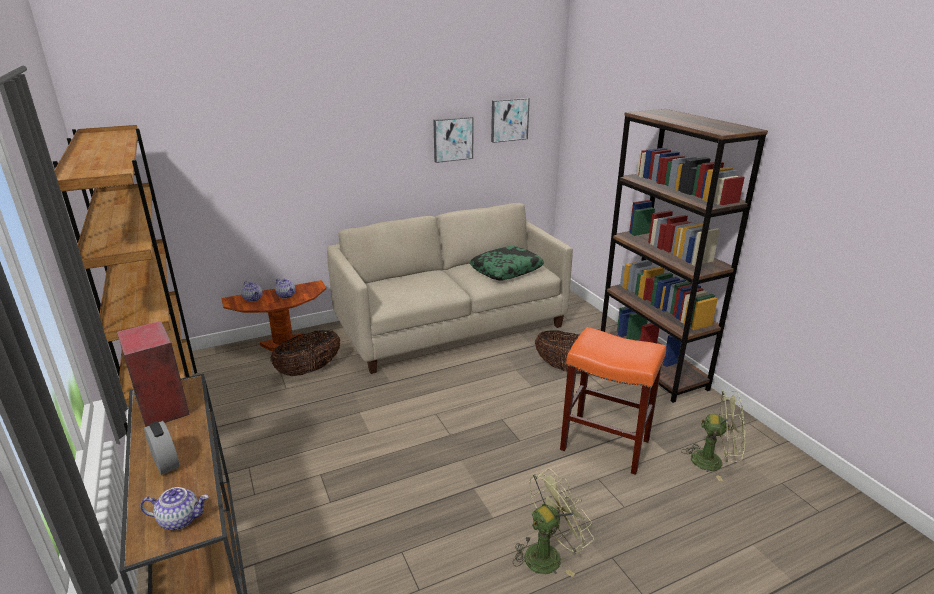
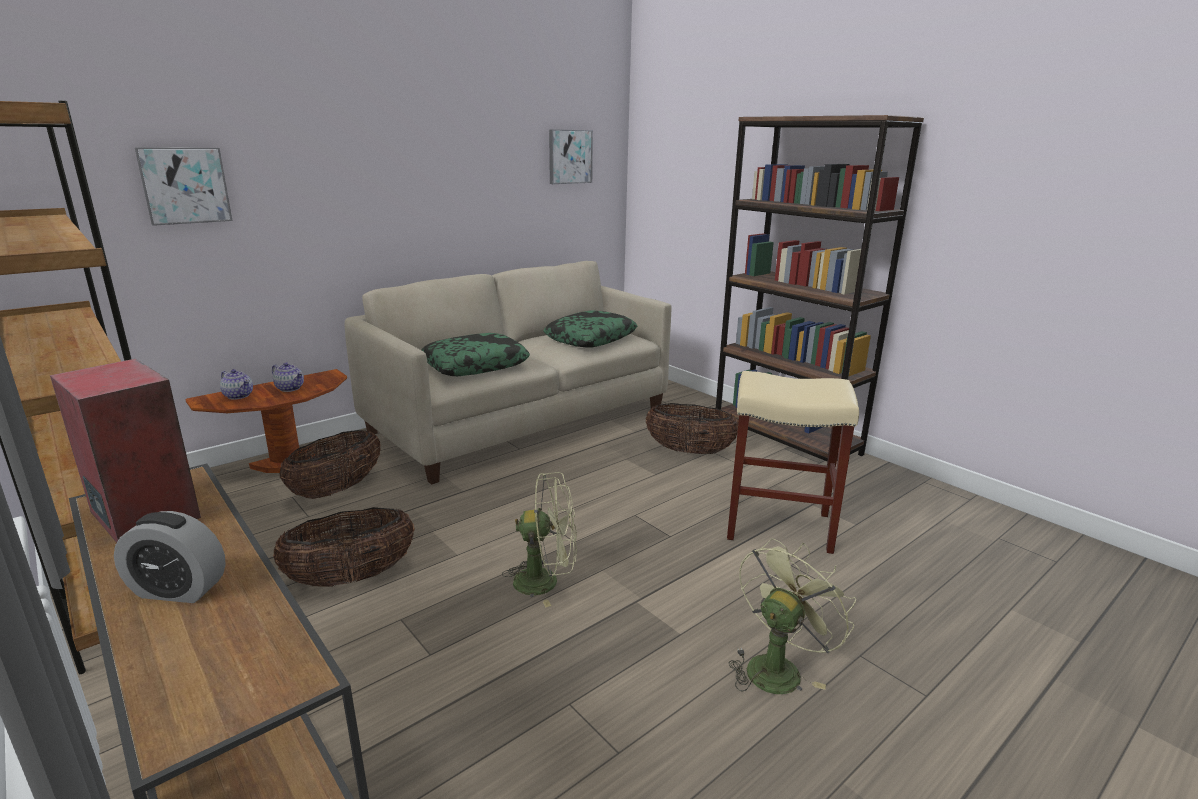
camera: 15 degrees left, 5 degrees down
(166, 462) = (178, 590): alarm clock -> alarm clock turned 150 degrees clockwise
(180, 519) = (242, 673): teapot -> none
(300, 439) = (351, 577): none -> basket
(410, 290) = (475, 365): none -> pillow
(452, 139) = (504, 176): picture -> picture (185, 185)
(606, 445) = (780, 526): orange stool -> beige stool
(714, 461) = (913, 526): green fan -> green fan (546, 581)

